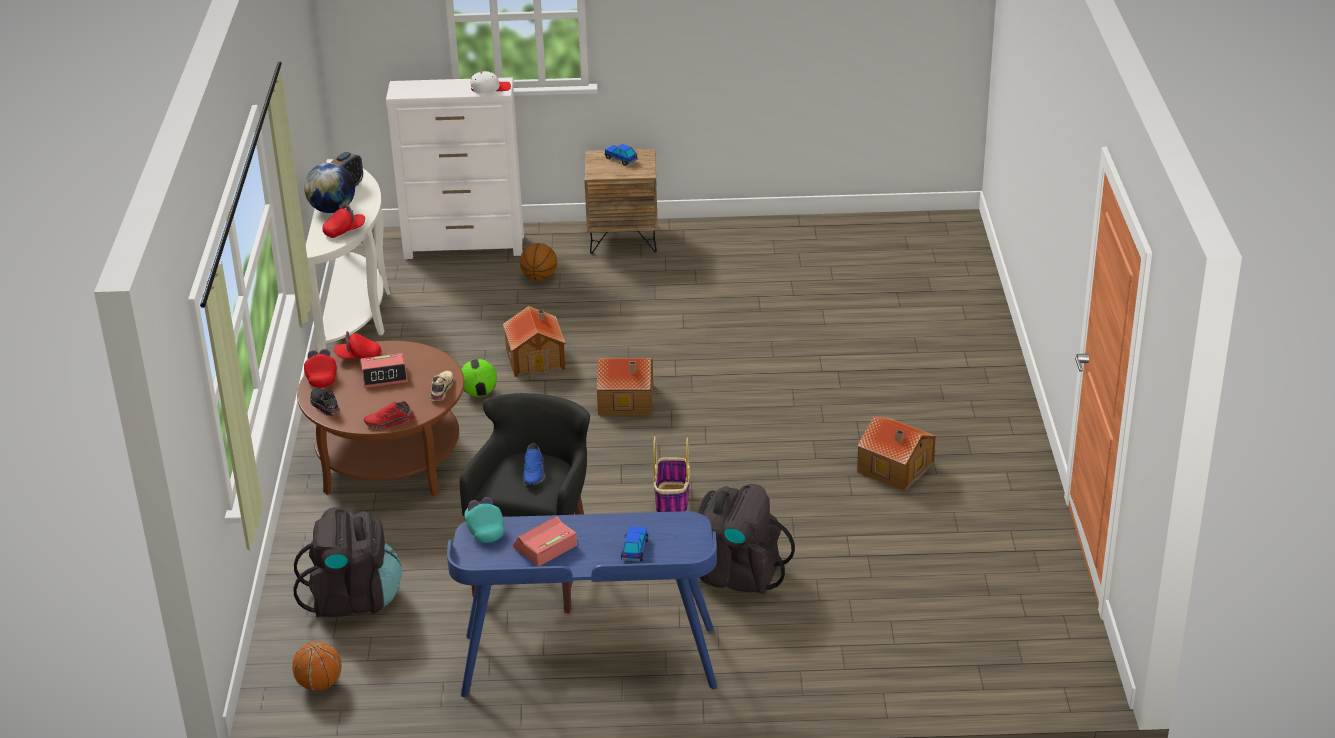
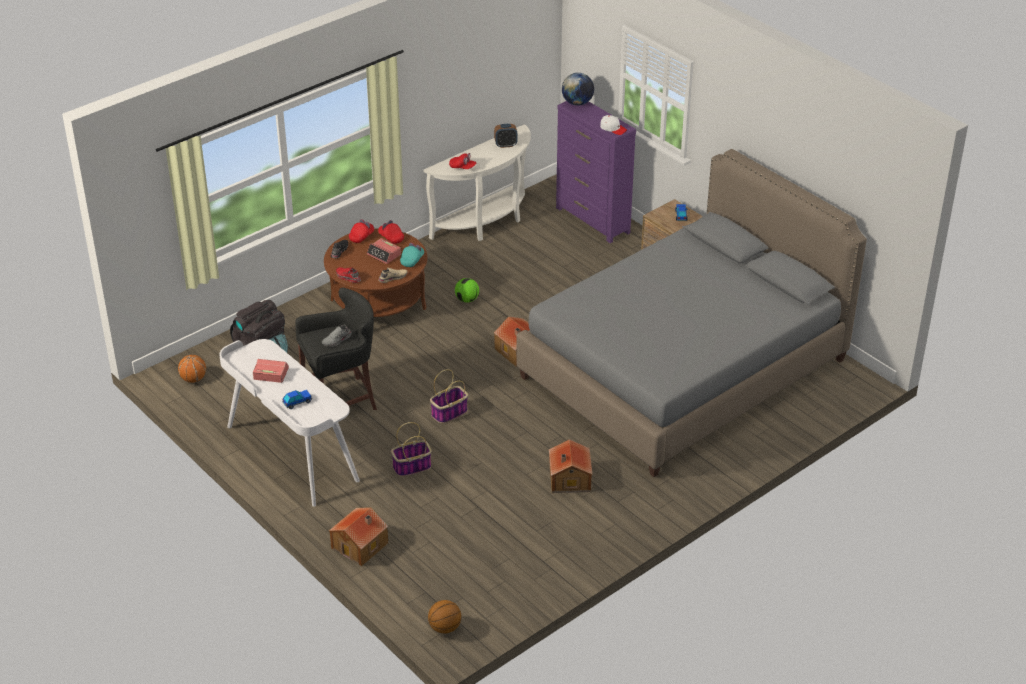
camera: 50 degrees right, 5 degrees up
(332, 209) = (478, 153): globe -> globe (577, 103)
(465, 247) = (593, 220): white dresser -> purple dresser
(484, 529) = (265, 348): turquoise cap -> turquoise cap (412, 260)
(534, 472) = (337, 341): blue shoe -> grey shoe
(536, 358) = (520, 301): toy house -> toy house (361, 545)
(539, 278) = (596, 260): basketball -> basketball (445, 628)
(589, 663) = (291, 454): blue desk -> white desk
(736, 574) = (411, 467): black backpack -> basket
(800, 311) = (683, 368): none -> grey bed

